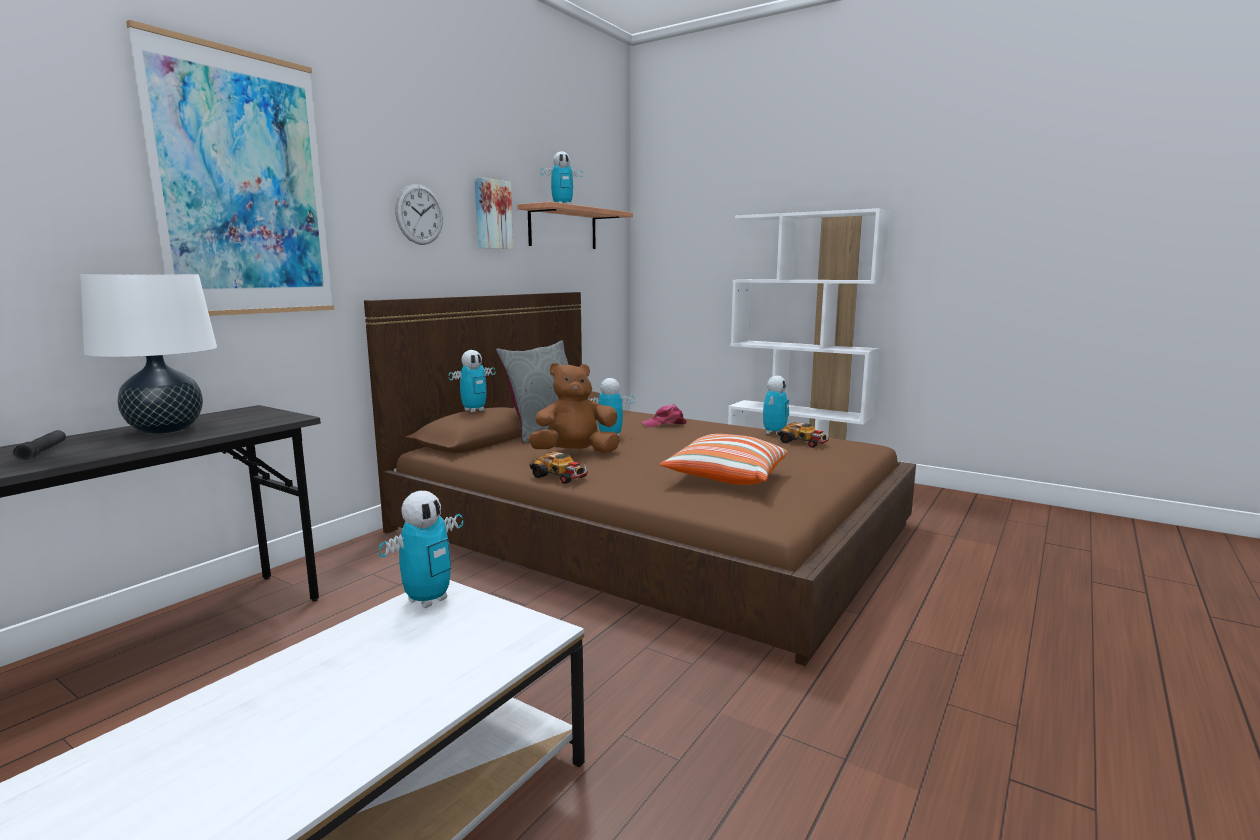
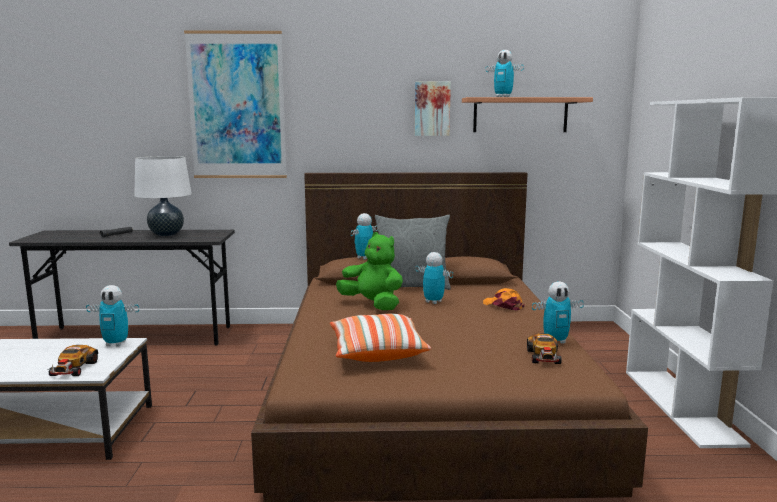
camera: 55 degrees right, 0 degrees up
(419, 214) = (360, 113): wall clock -> none
(474, 410) = (364, 258): toy robot -> toy robot turned 120 degrees clockwise
(560, 476) = (315, 314): toy car -> toy car (73, 369)
(575, 453) = (373, 305): brown plush toy -> green plush toy
(665, 424) = (503, 305): pink cap -> orange cap

